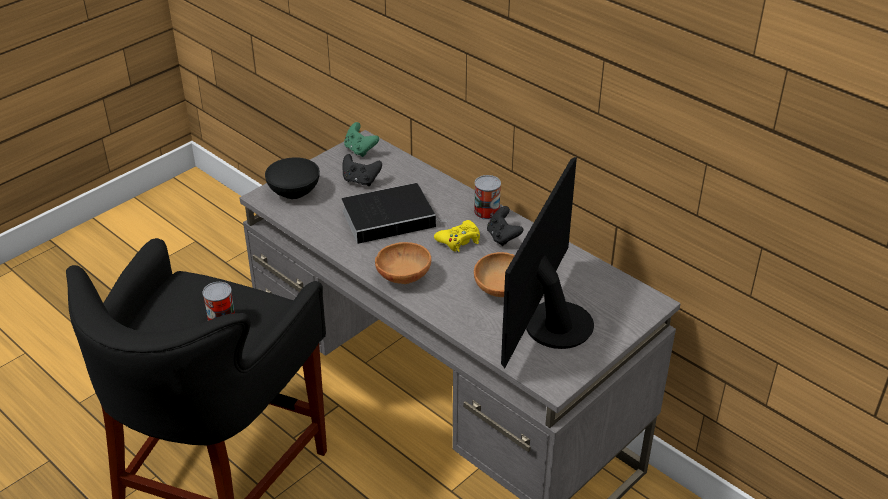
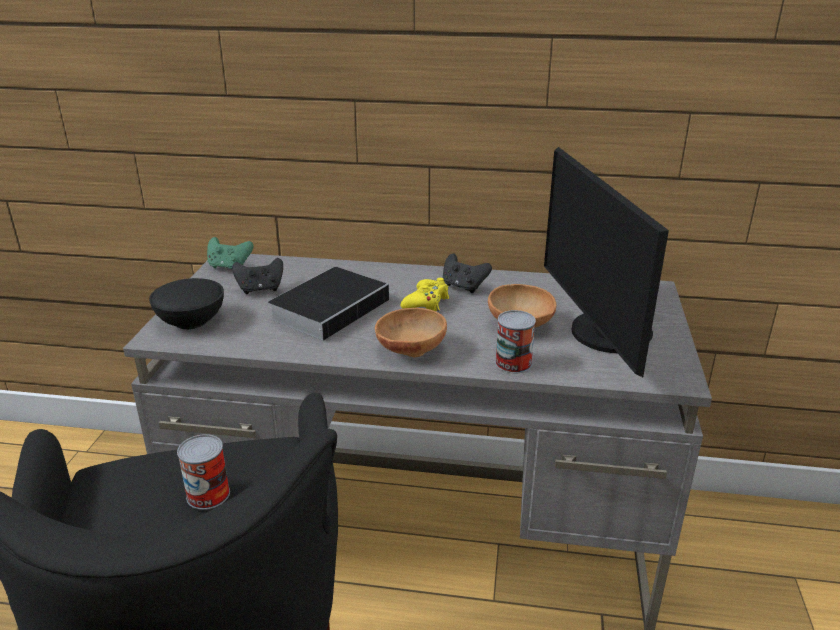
camera: 35 degrees left, 10 degrees down
(486, 212) = (422, 274): can -> can (513, 363)

